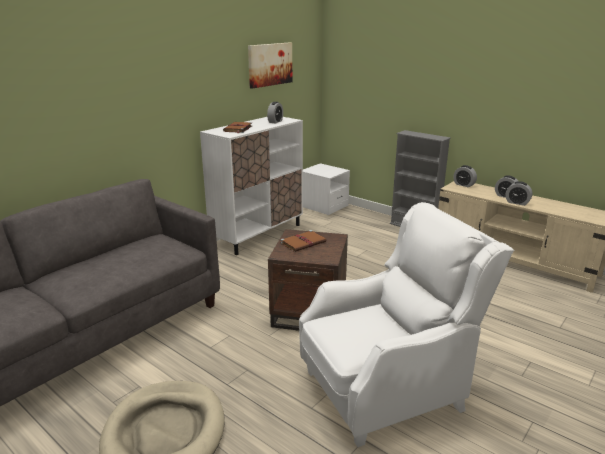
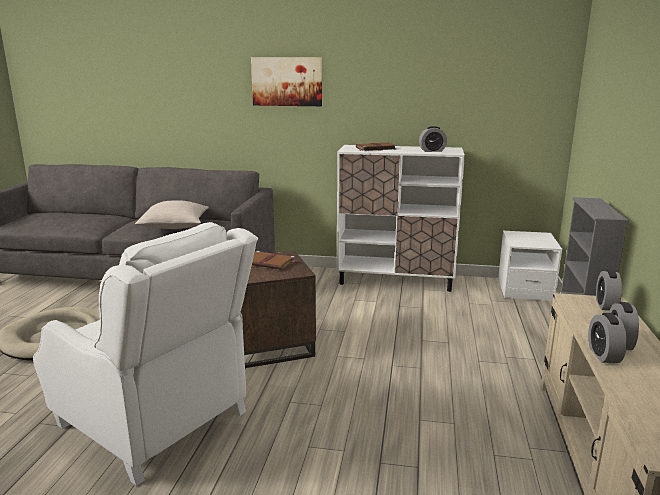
camera: 60 degrees right, 5 degrees down
(124, 263) = (174, 226): none -> beige pillow
(270, 64) = (464, 84): picture -> picture (287, 81)

